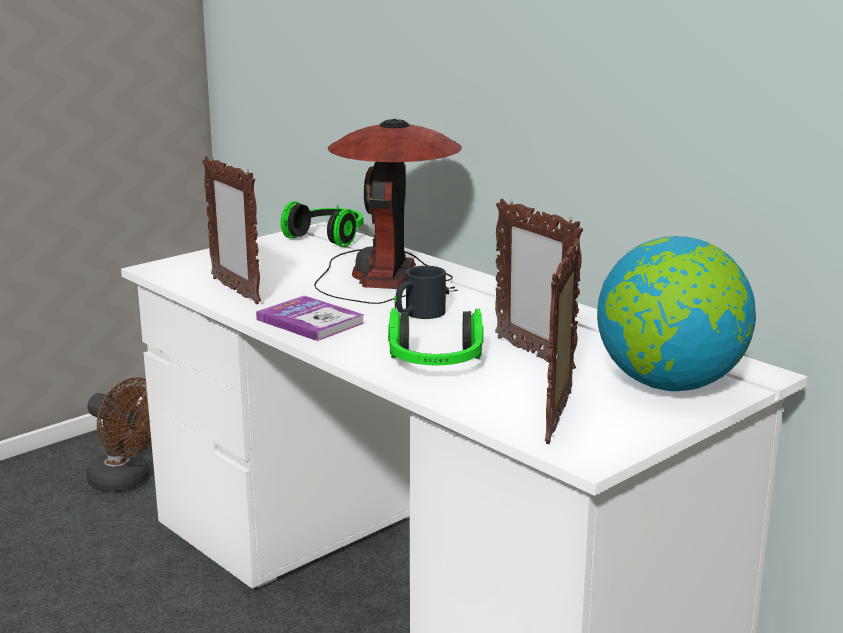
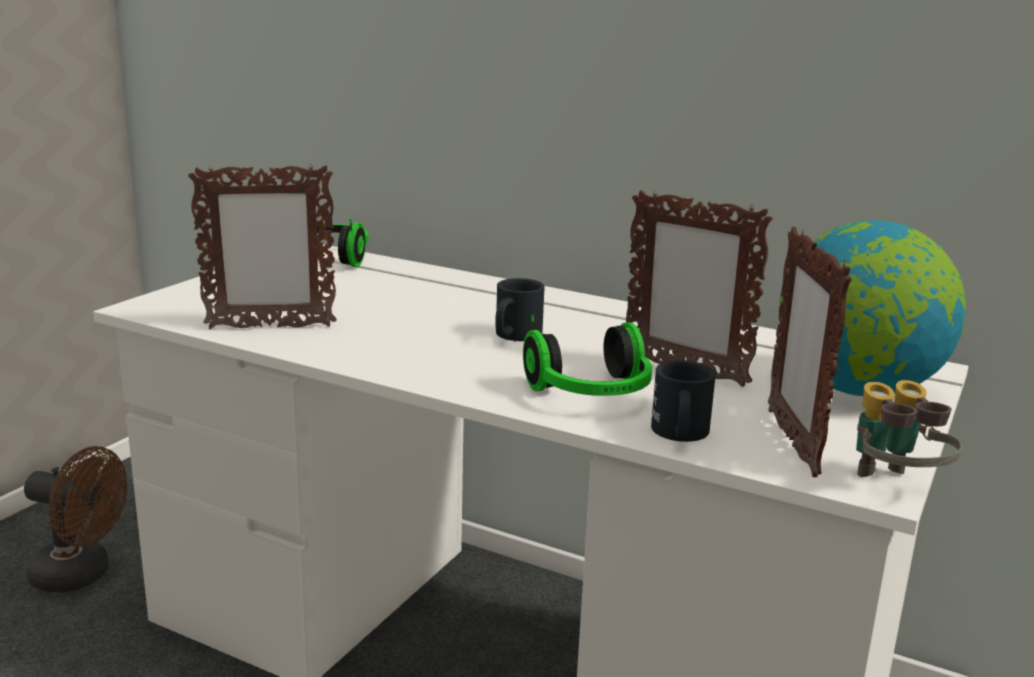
camera: 20 degrees left, 0 degrees up
(235, 291) = (269, 327): picture frame -> picture frame turned 45 degrees counterclockwise
(310, 321) = (395, 356): book -> none
(386, 275) = (434, 295): table lamp -> none
(473, 402) = (680, 435): none -> black mug
(606, 458) = (894, 486): none -> binoculars

